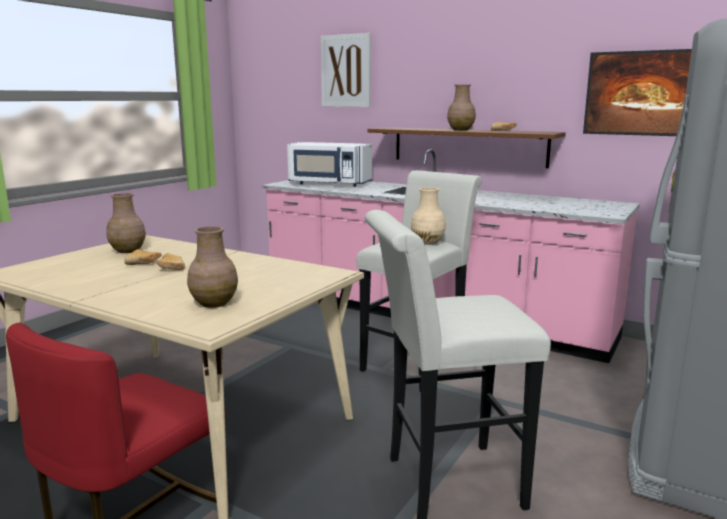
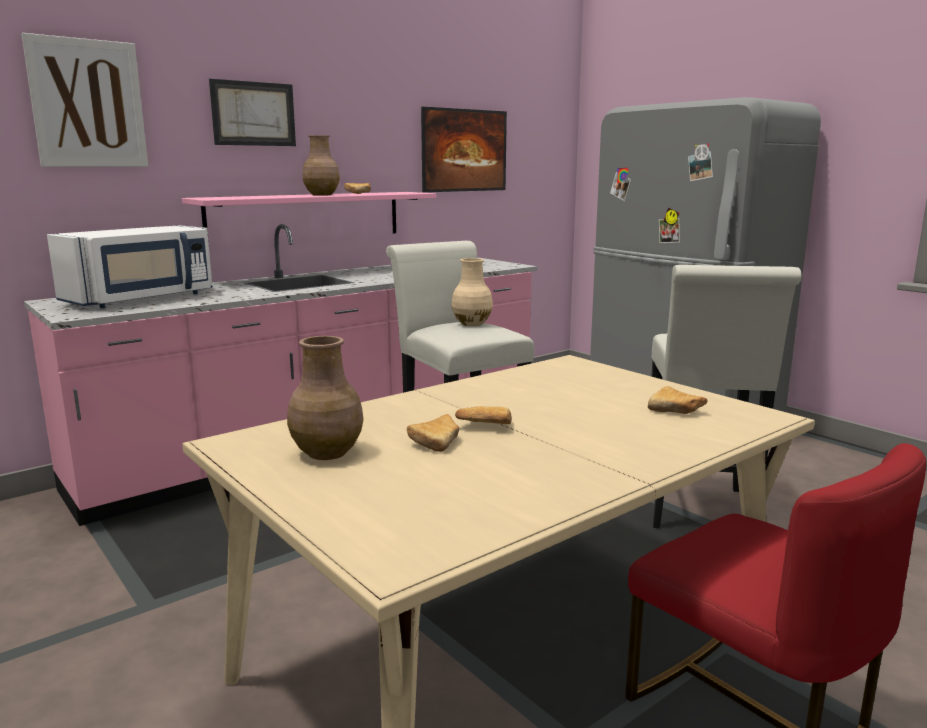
camera: 70 degrees left, 0 degrees up
(214, 303) = (677, 411): brown vase -> bread
(436, 70) = (253, 114): none -> picture
(468, 146) = (307, 217): brown shelf -> pink shelf

